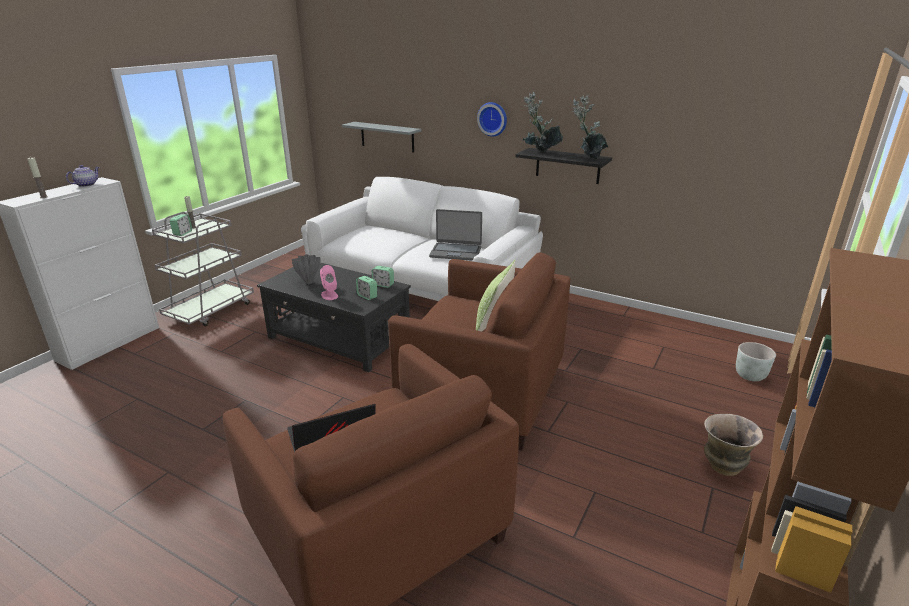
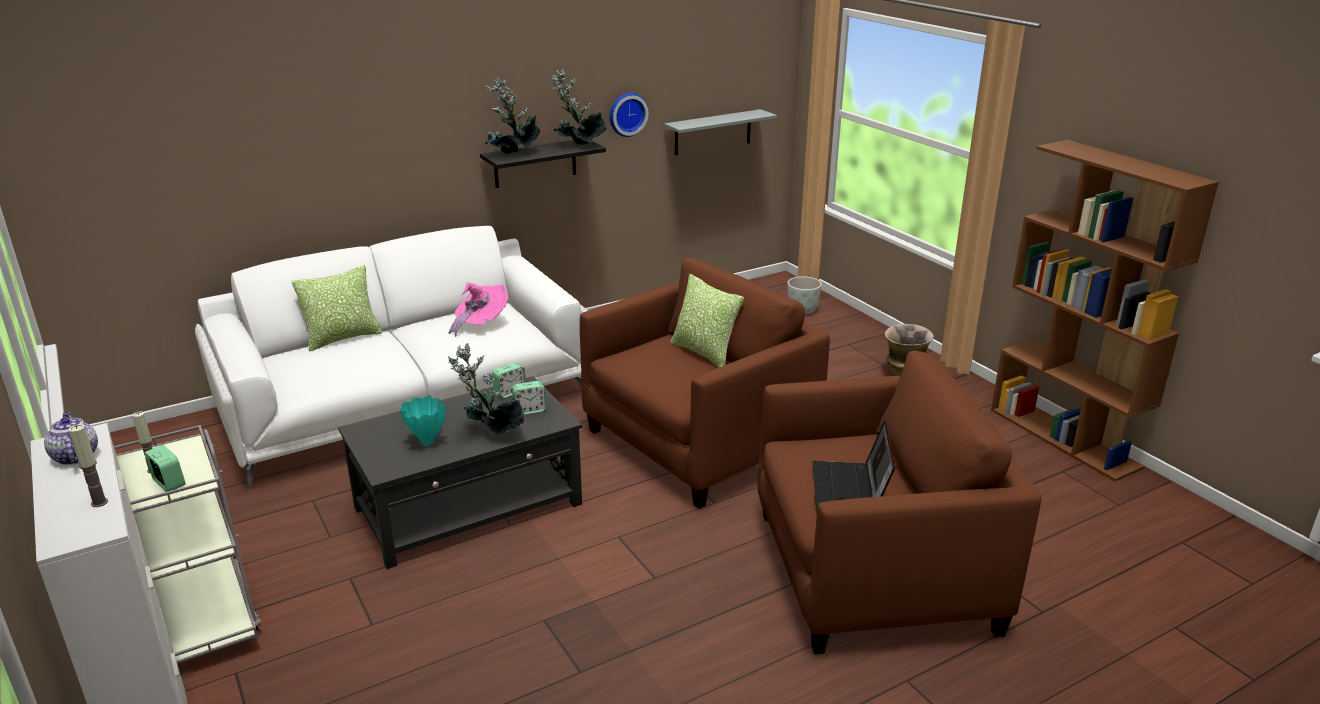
camera: 60 degrees left, 0 degrees up
(309, 282) = (426, 442): grey vase -> turquoise vase
(329, 295) = (491, 435): pink speaker -> potted plant
(387, 137) = (223, 201): grey shelf -> grey shelf (713, 132)
(401, 231) = (342, 338): none -> pillow
(456, 252) = (480, 323): laptop -> pink hat
(493, 119) = (420, 126): wall clock -> wall clock (627, 114)

